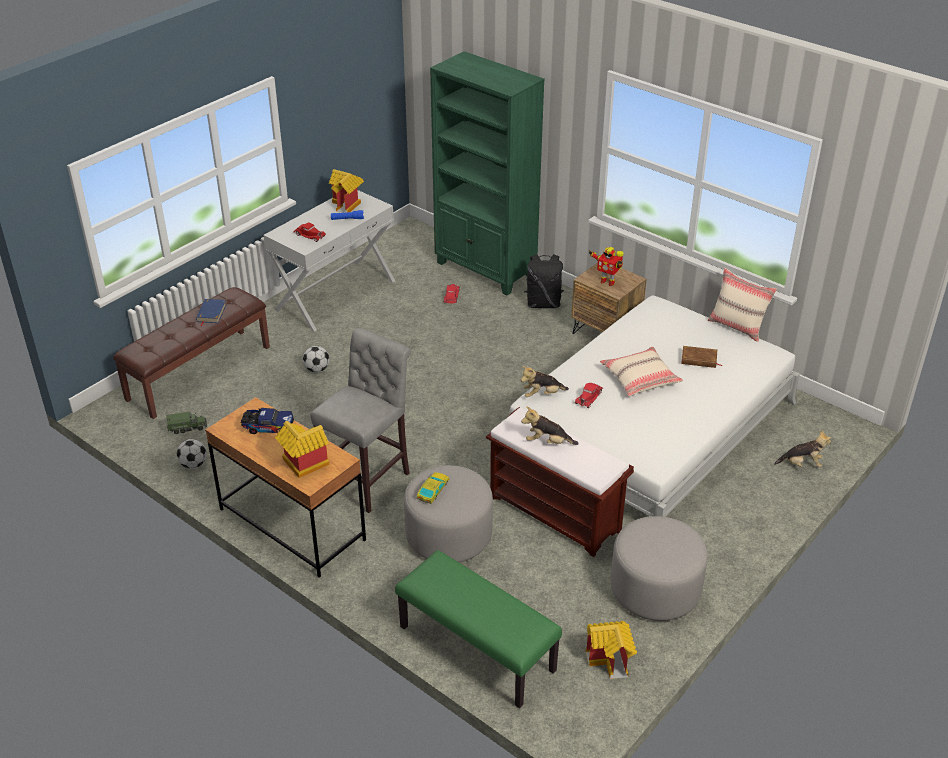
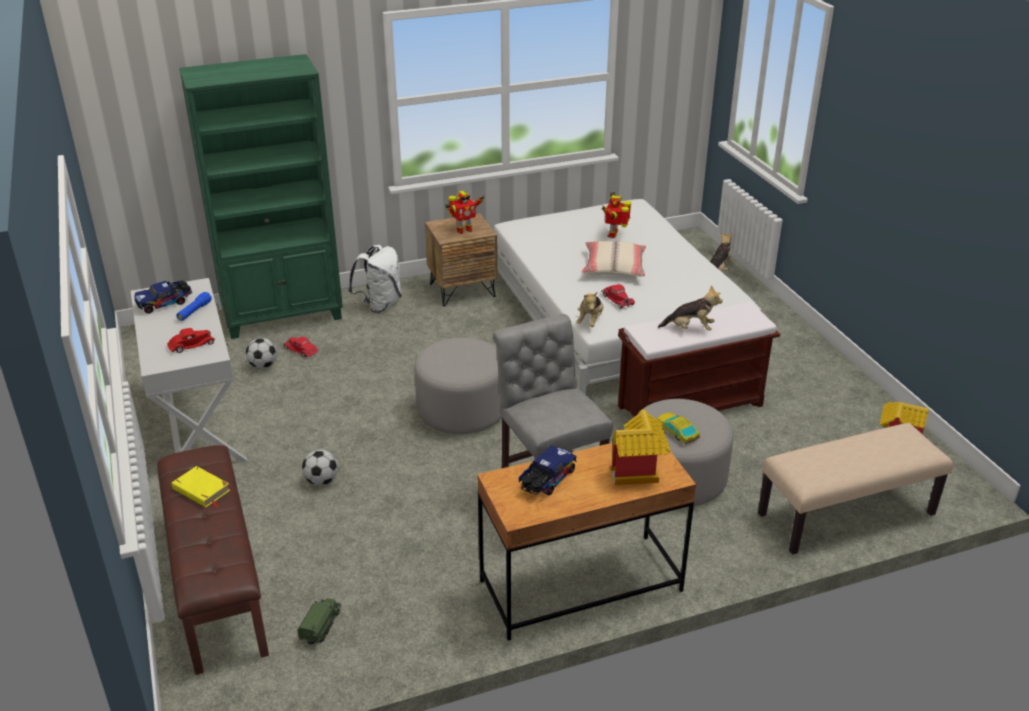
camera: 60 degrees left, 5 degrees down
(193, 464) = (400, 641): football -> football (263, 366)
(211, 313) = (201, 490): blue book -> yellow book
(347, 205) = (165, 303): toy house -> toy truck
(475, 649) = (846, 515): green bench -> beige bench
(543, 303) = (379, 305): black backpack -> white backpack
(547, 442) = (690, 329): plush toy -> plush toy turned 120 degrees counterclockwise
(655, 589) = (822, 390): grey ottoman -> grey ottoman (461, 410)
(699, 359) = (614, 234): brown book -> toy robot
(737, 327) = (584, 205): beige pillow -> none

